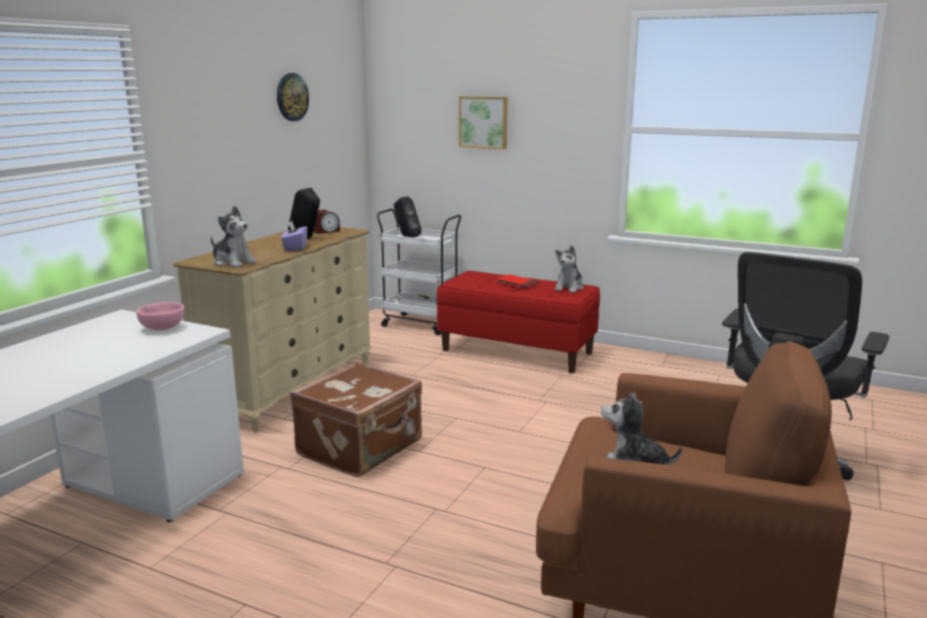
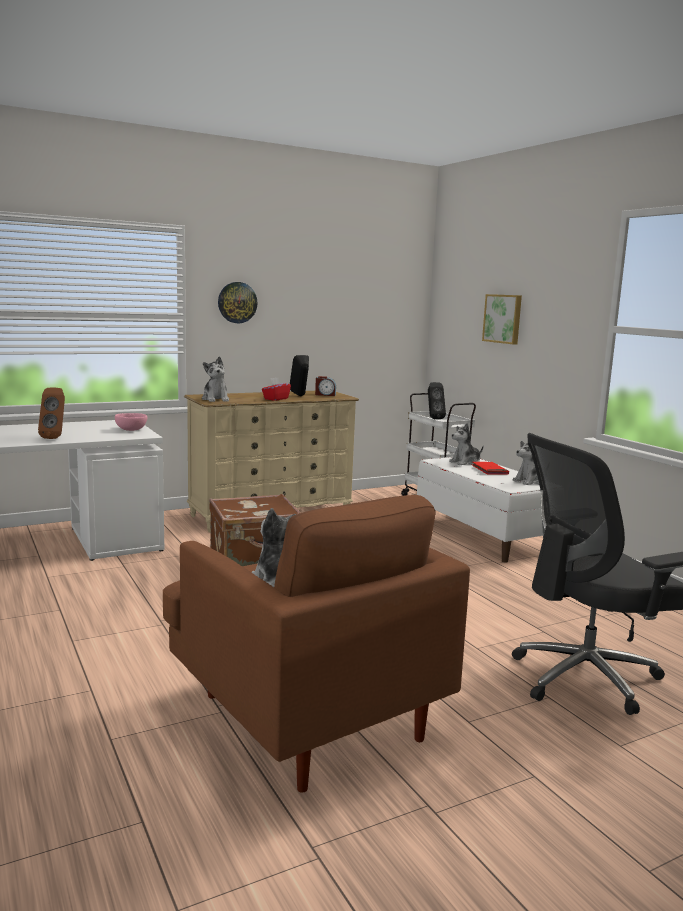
camera: 35 degrees right, 5 degrees down
(91, 367) = (55, 438): none -> brown speaker
(291, 97) = (337, 287): wall clock -> wall clock (237, 302)
(295, 248) = (275, 399): purple tissue box -> red tissue box
(481, 280) = (465, 462): none -> plush toy
(517, 351) = (482, 536): red bench -> white bench

